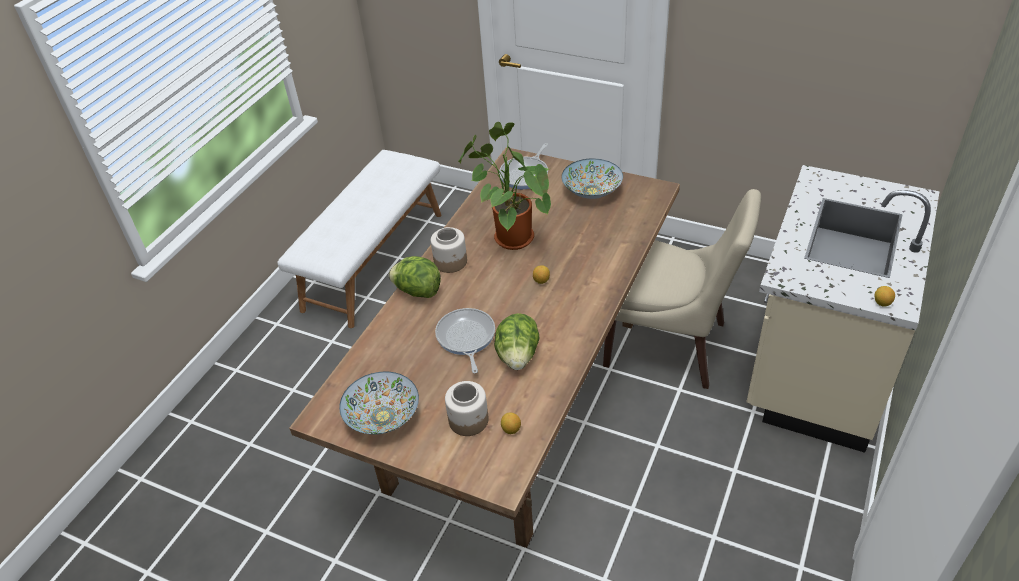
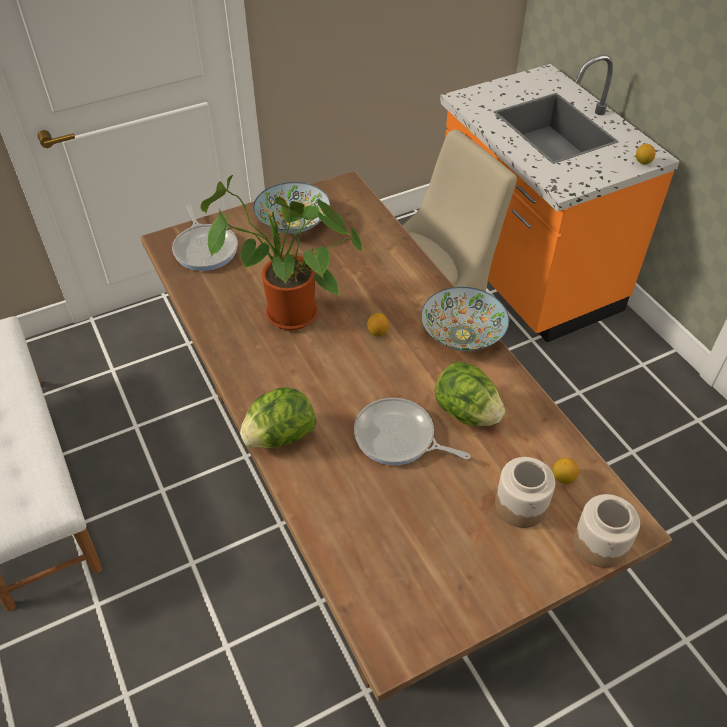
camera: 55 degrees left, 5 degrees up
(383, 417) = (448, 581): bowl -> bowl (462, 335)
(451, 262) = (266, 382): jar -> jar (600, 543)
(816, 367) = (524, 275): beige counter -> orange counter

